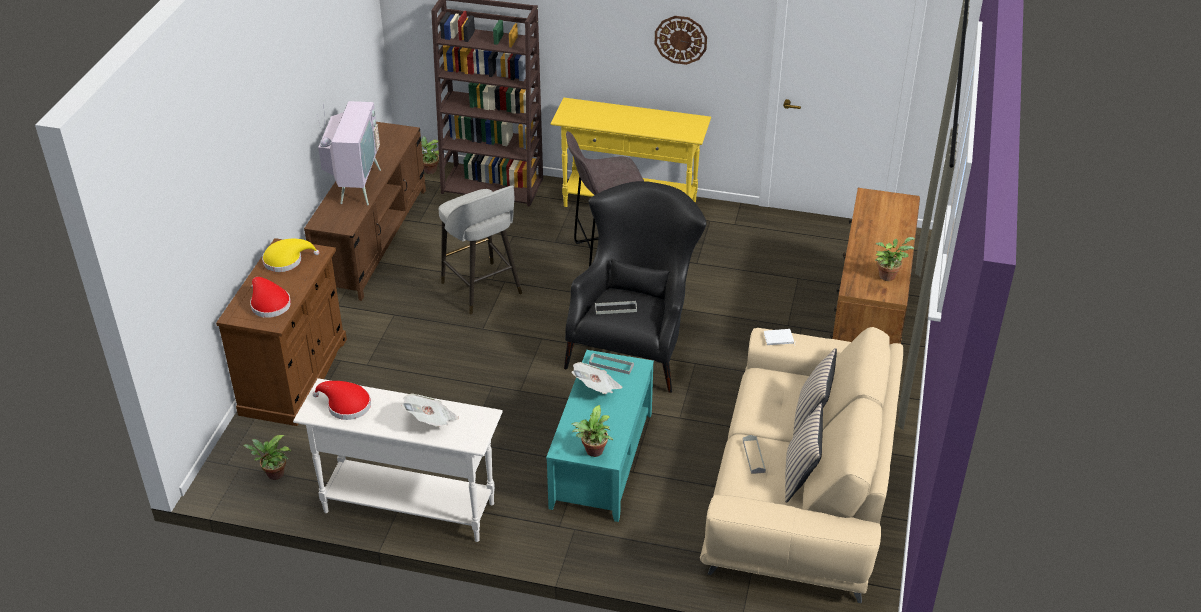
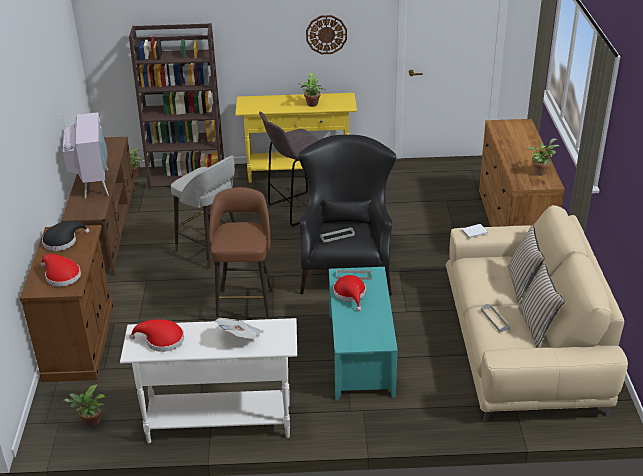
camera: 15 degrees left, 5 degrees down
(286, 260) = (62, 241): yellow hat -> black hat
(494, 370) = (245, 305): none -> brown stool
(593, 452) = (371, 341): potted plant -> potted plant (312, 105)
(597, 388) = (350, 294): newspaper -> red hat

